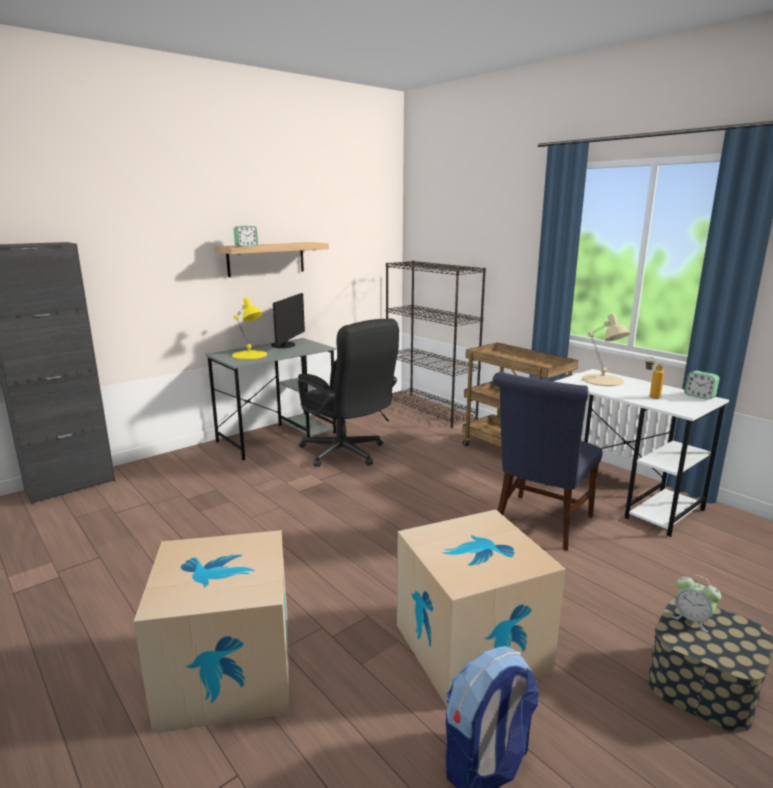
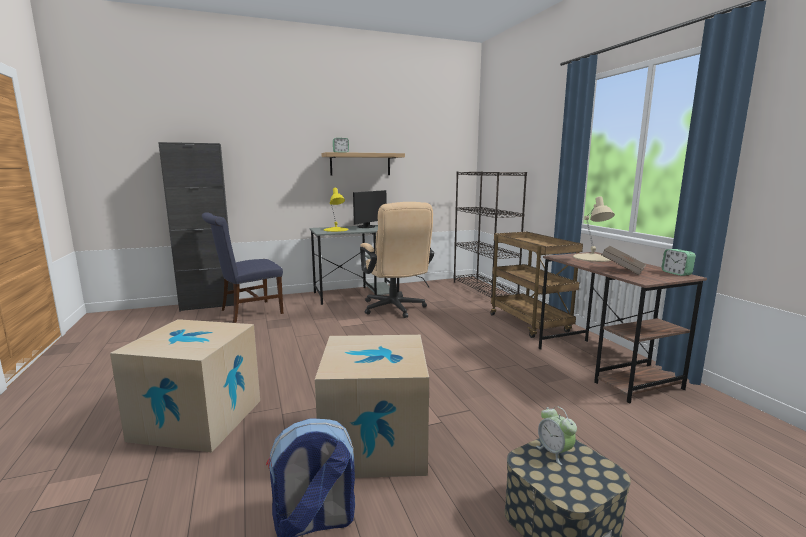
camera: 20 degrees right, 5 degrees down
(347, 454) = (395, 309): black office chair -> beige office chair
(540, 524) = (509, 374): blue chair -> blue chair (247, 312)
(622, 497) = (605, 367): white desk -> brown desk
(650, 397) = (622, 270): bottle -> brown book

